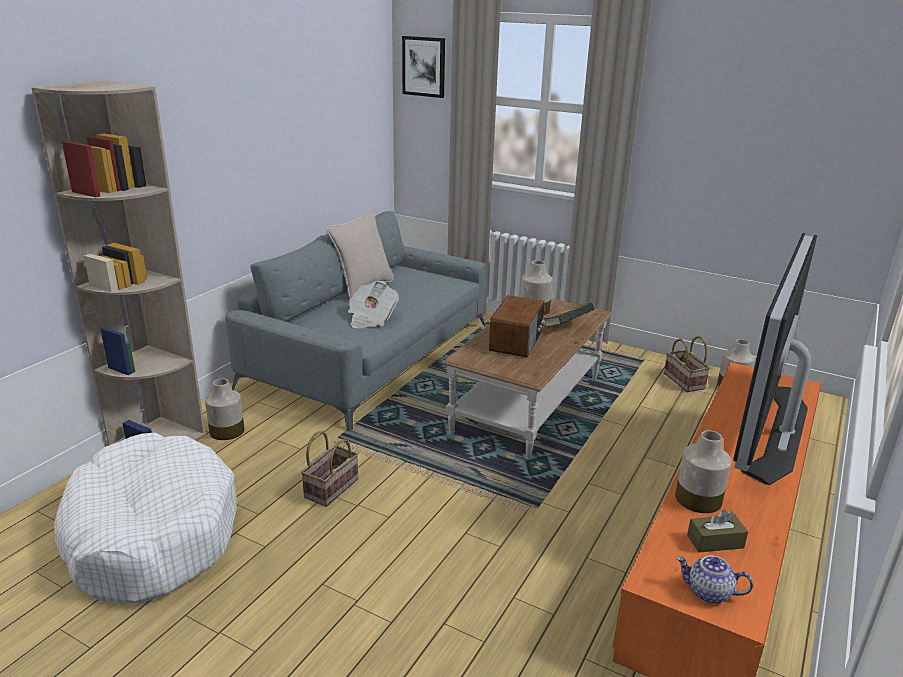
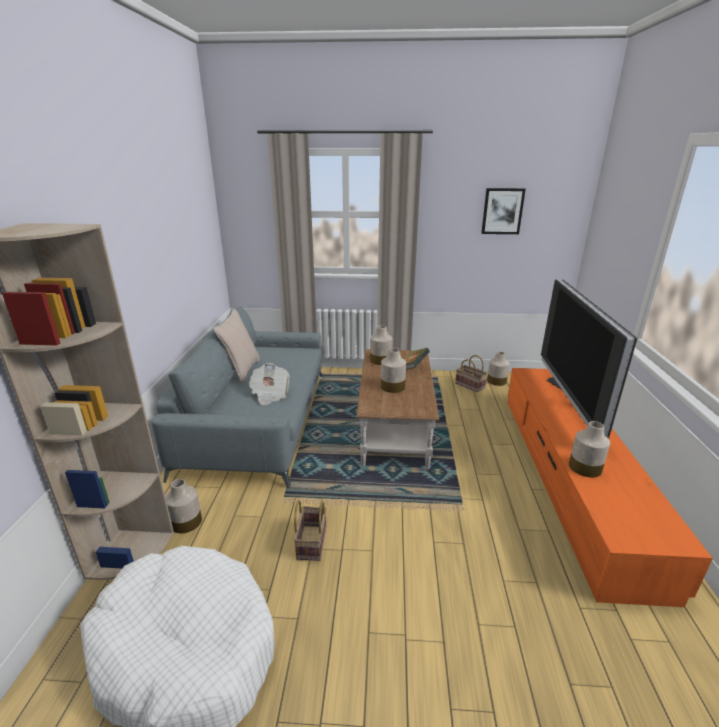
camera: 25 degrees left, 0 degrees up
(424, 66) = (244, 193): picture -> picture (502, 211)
(517, 341) = (392, 386): radio -> beige vase
(708, 592) = (654, 533): teapot -> none
(715, 541) = (622, 494): brown tissue box -> none

